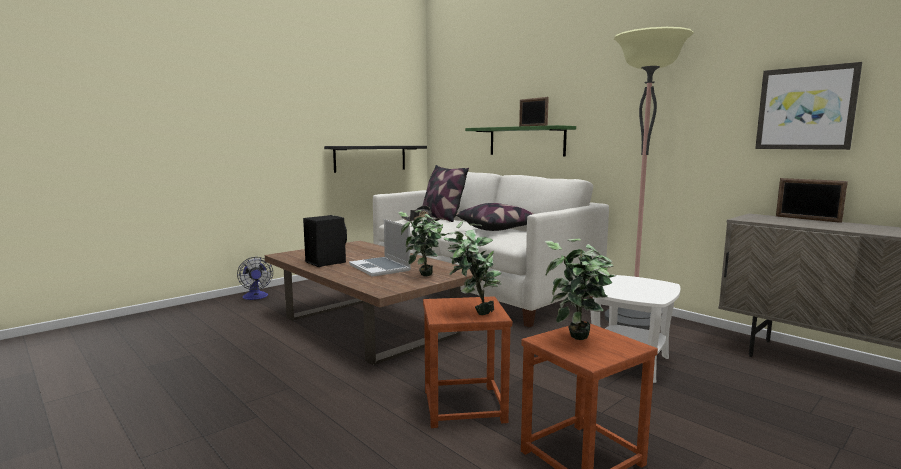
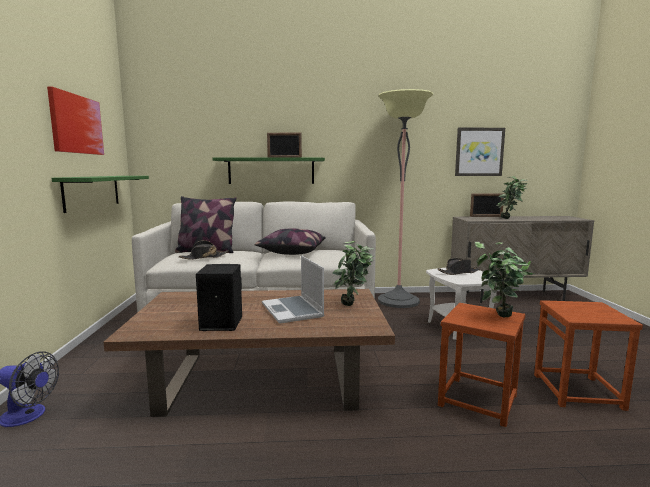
camera: 50 degrees left, 0 degrees up
(358, 105) = (76, 124): none -> picture
(370, 158) = (92, 192): black shelf -> green shelf
(380, 268) = (293, 311): laptop -> laptop turned 60 degrees clockwise
(577, 342) = (584, 312): potted plant -> potted plant (510, 219)
(637, 285) = (458, 272): none -> black hat

